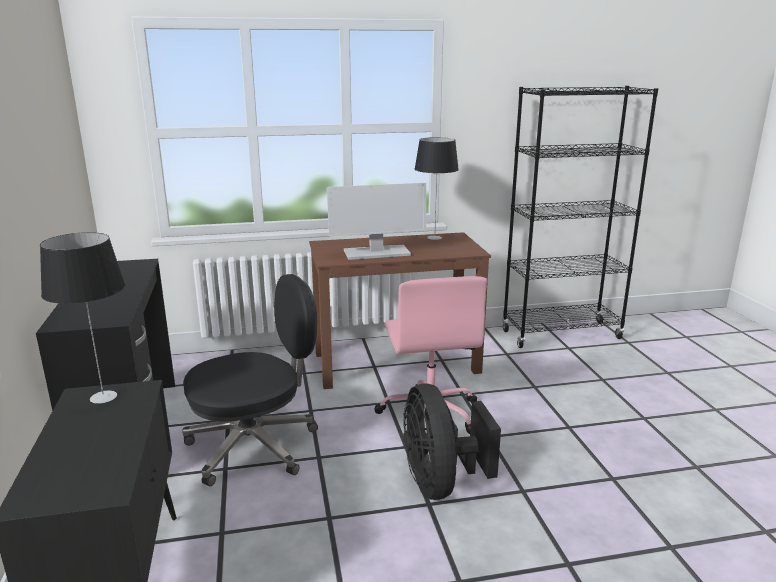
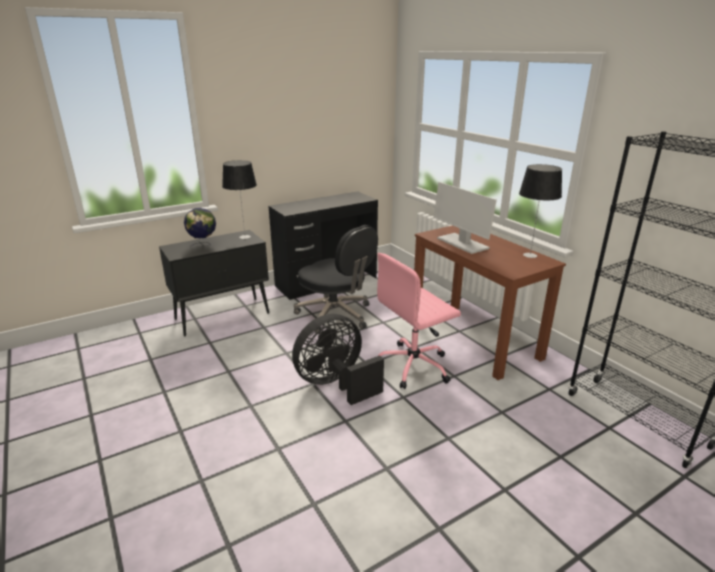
camera: 70 degrees right, 5 degrees up
(84, 450) = (203, 245): none -> globe

